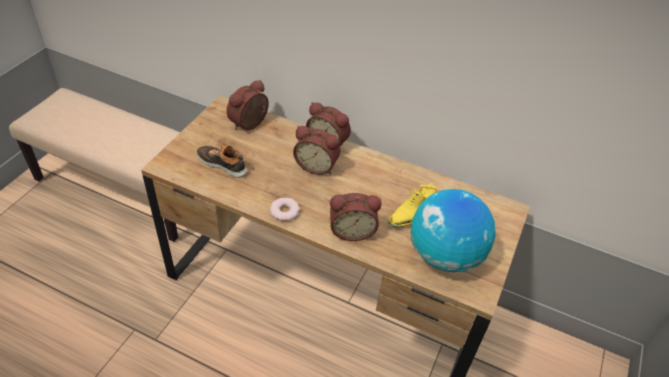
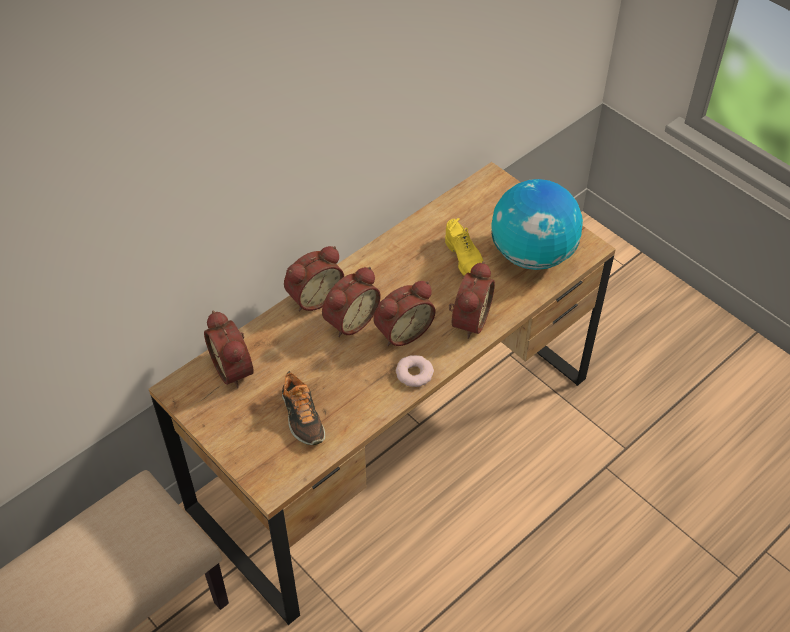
camera: 65 degrees left, 5 degrees up
(223, 164) = (302, 417): shoe -> shoe turned 75 degrees counterclockwise
(321, 195) = (402, 331): none -> alarm clock

